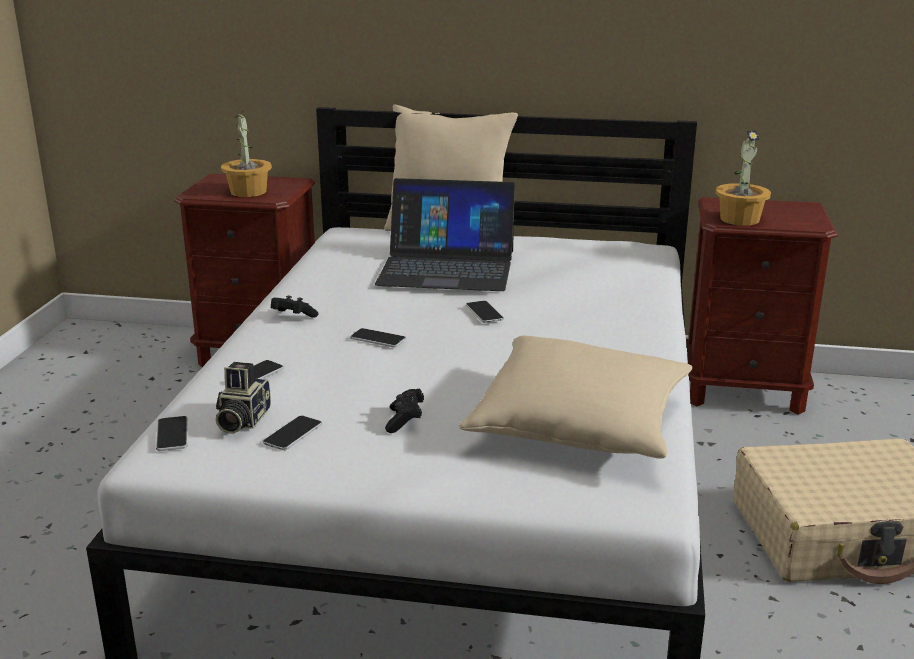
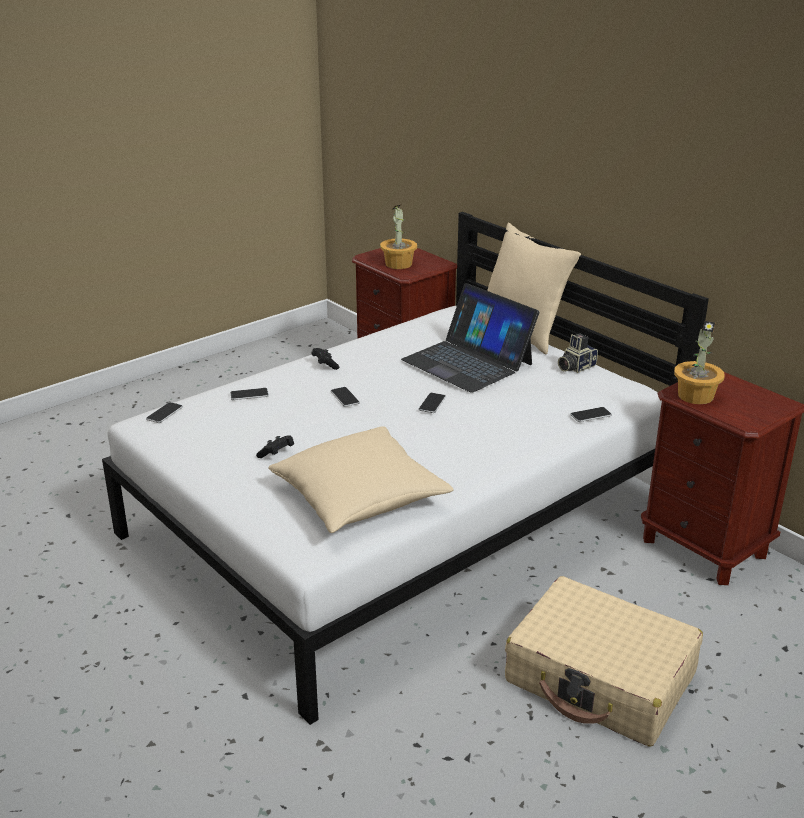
camera: 40 degrees right, 5 degrees up
(241, 420) = (203, 419): camera -> camera (575, 367)
(293, 434) = (215, 437): phone -> phone (591, 415)

